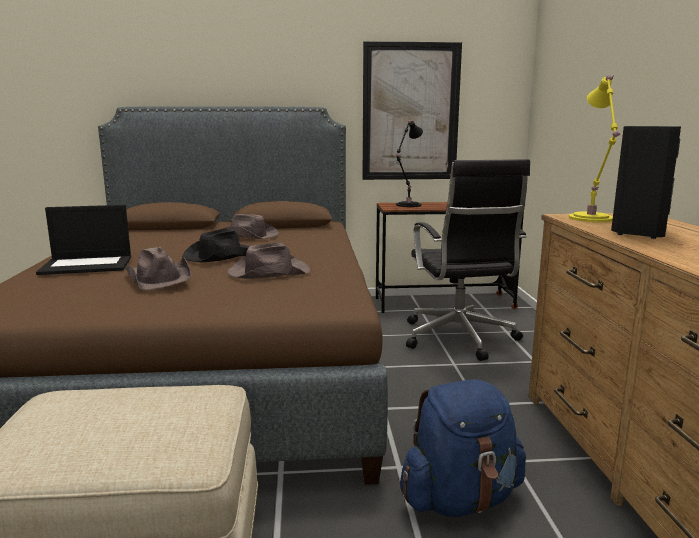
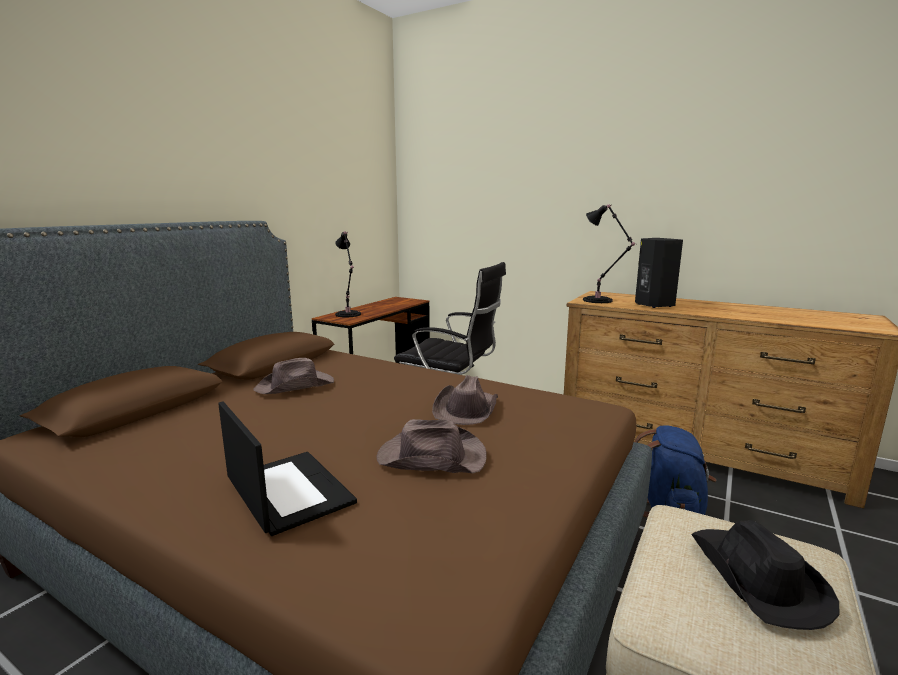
camera: 55 degrees left, 0 degrees up
(88, 265) = (287, 491): laptop -> laptop turned 60 degrees counterclockwise
(219, 256) = (369, 414): black hat -> black hat (756, 578)
(410, 112) = (325, 222): picture -> none
(591, 219) = (599, 301): yellow table lamp -> black table lamp

